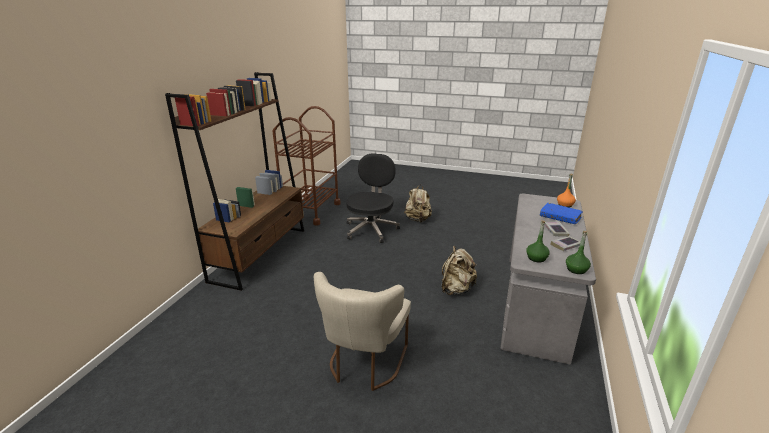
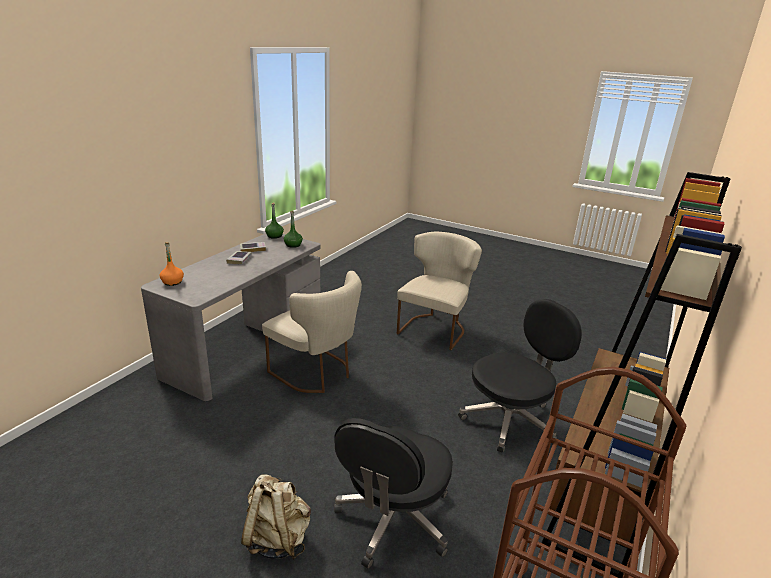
camera: 170 degrees left, 0 degrees up
(302, 278) = (510, 419): none -> black office chair
(456, 289) = (316, 373): beige backpack -> beige chair
(560, 217) = (209, 270): blue book -> none

